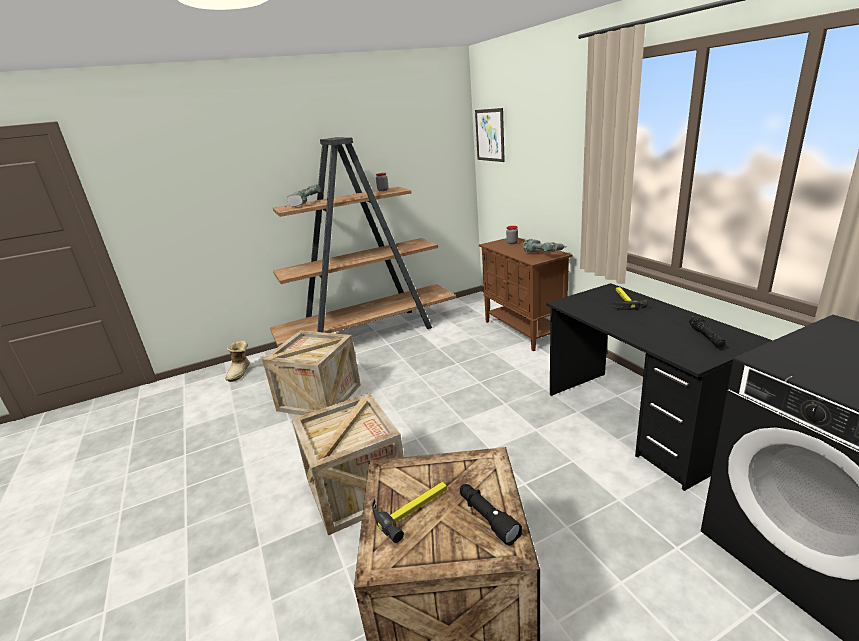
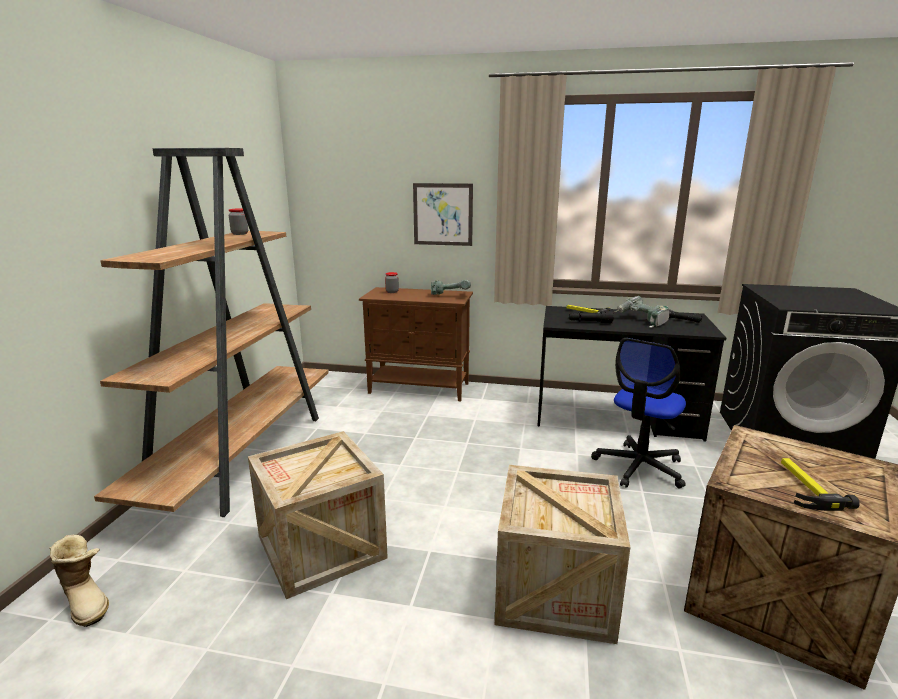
camera: 55 degrees left, 5 degrees down
(303, 204) = (155, 252): power drill -> power drill (640, 321)
(487, 518) = (833, 462): black flashlight -> black flashlight (590, 322)
(490, 135) = (323, 171): picture -> picture (443, 214)
(563, 468) = (639, 467): none -> office chair

